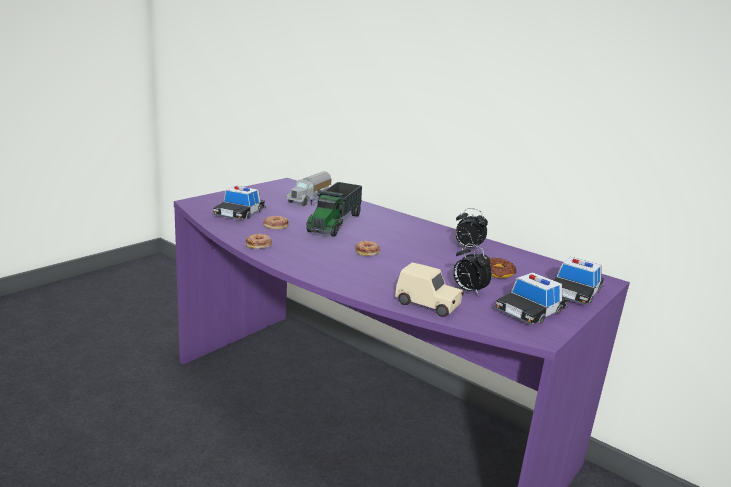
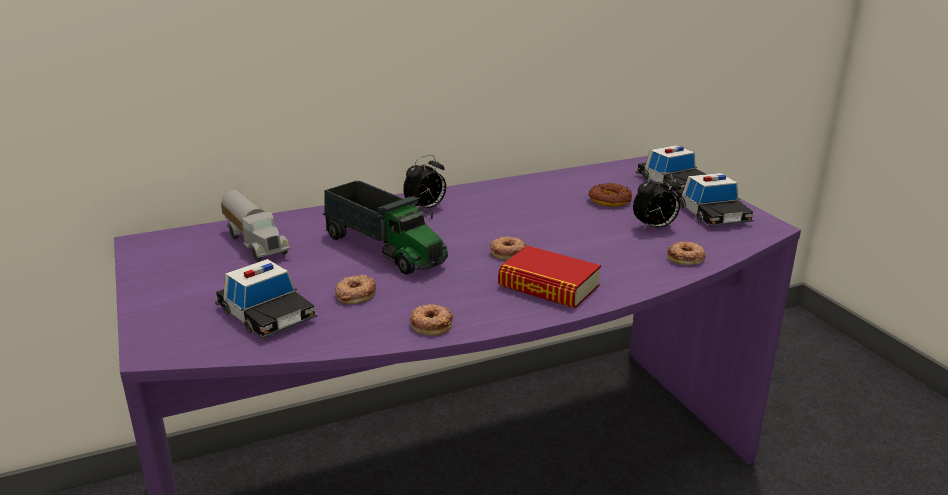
camera: 60 degrees left, 5 degrees up
(333, 266) = (548, 286): none -> book
(428, 305) = (686, 258): beige toy car -> donut
(467, 248) = (531, 194): alarm clock -> alarm clock (426, 208)

